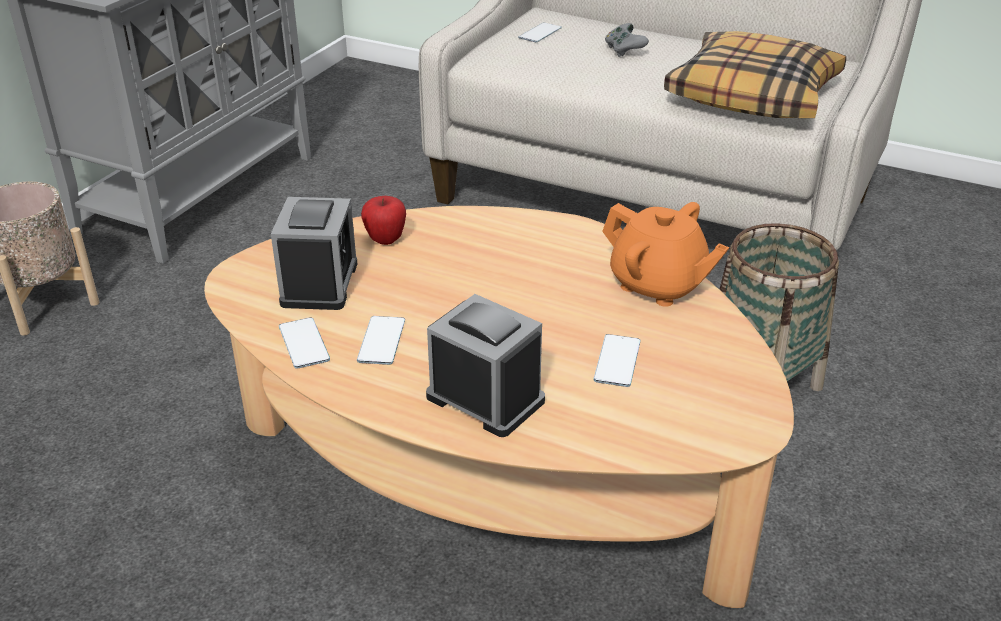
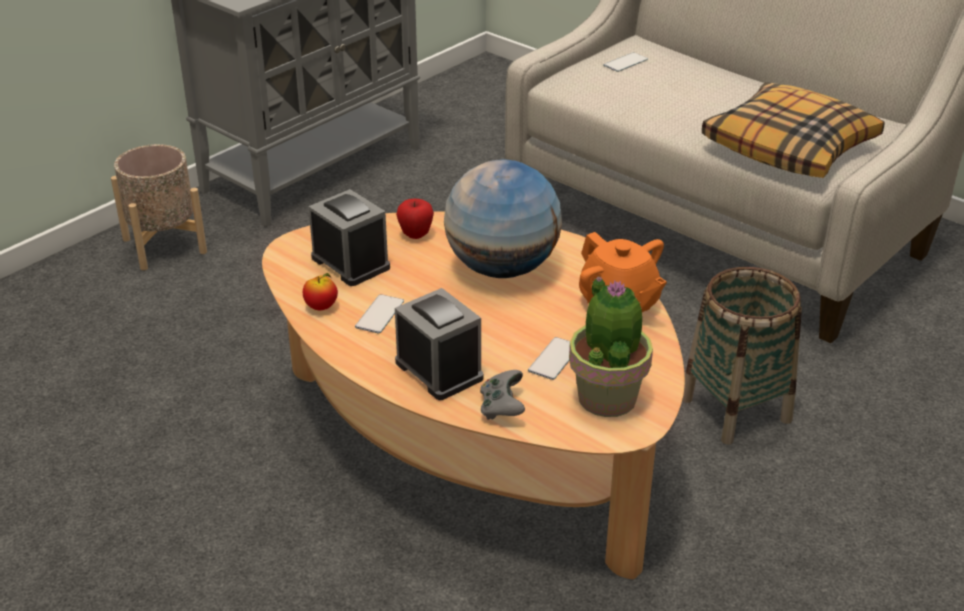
camera: 15 degrees right, 0 degrees up
(304, 343) = (321, 307): phone -> apple
(319, 283) = (350, 263): alarm clock -> alarm clock turned 60 degrees counterclockwise
(505, 264) = (502, 268): none -> globe
(624, 51) = (693, 89): grey game controller -> grey game controller (502, 408)
(703, 397) = (607, 397): none -> potted plant

